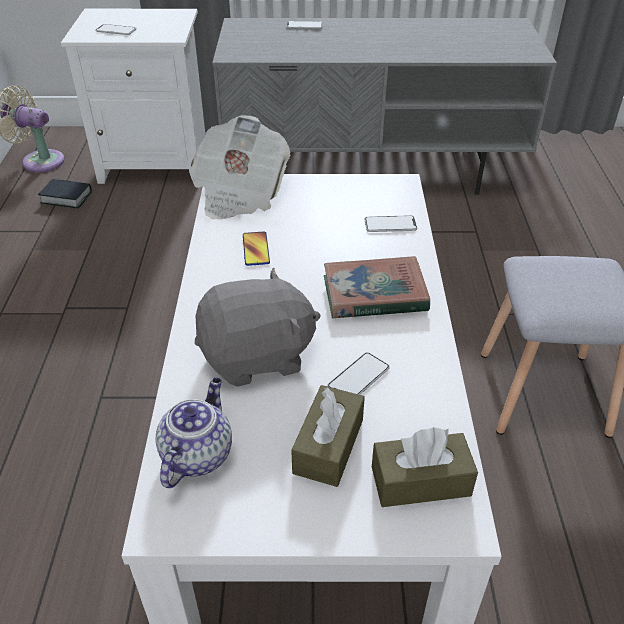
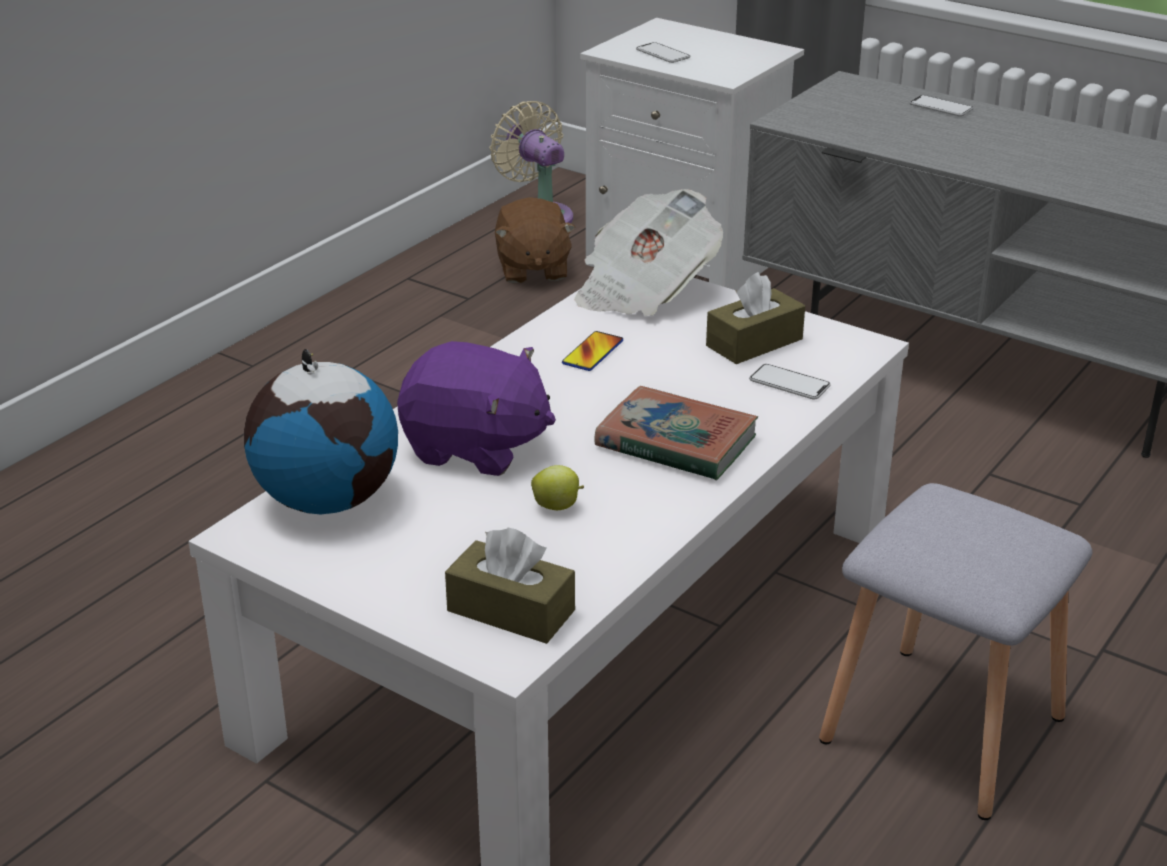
camera: 35 degrees right, 10 degrees down
(66, 197) = (532, 269): book -> brown plush toy
(197, 454) = (327, 499): teapot -> globe
(257, 356) = (475, 448): grey plush toy -> purple plush toy
(328, 446) = (455, 546): brown tissue box -> brown tissue box (754, 342)
(358, 378) = (557, 507): phone -> apple

